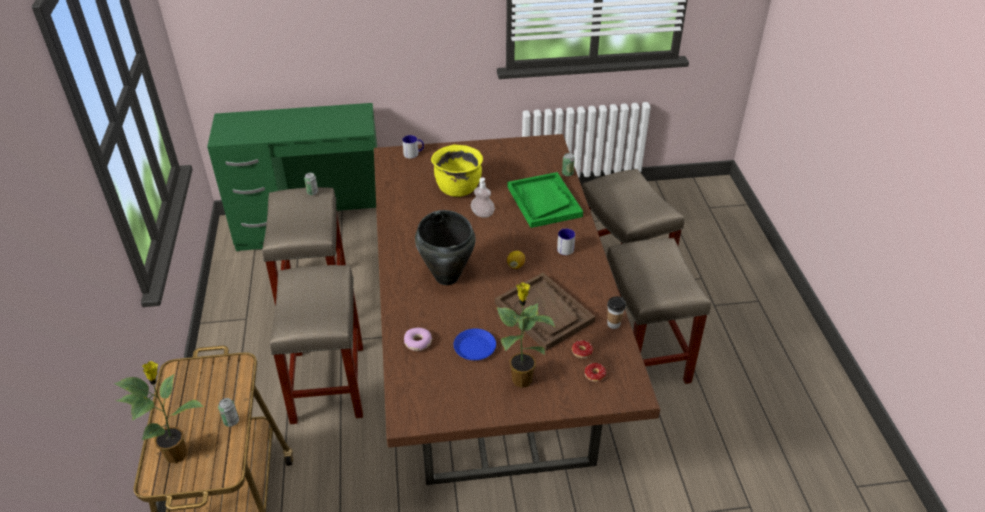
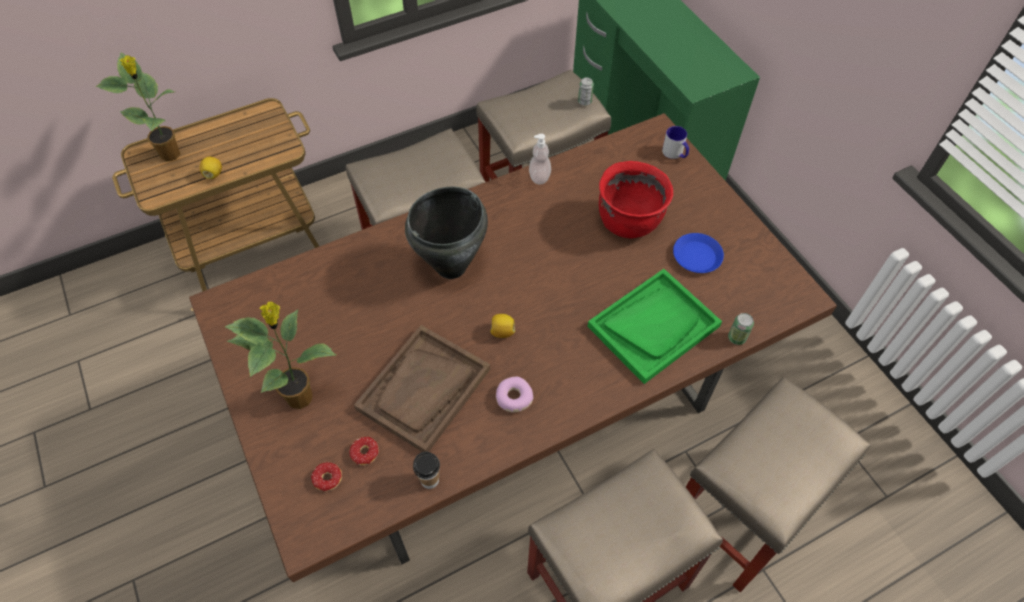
camera: 70 degrees right, 15 degrees up
(231, 421) = (213, 174): can -> lemon
(418, 342) = (332, 276): donut -> donut (513, 398)
(458, 188) = (629, 221): yellow cooking pot -> red cooking pot
(474, 347) = (340, 332): blue plate -> blue plate (697, 256)
(482, 214) = (589, 264): soap dispenser -> soap dispenser (539, 177)
(564, 247) = (564, 378): mug -> none

